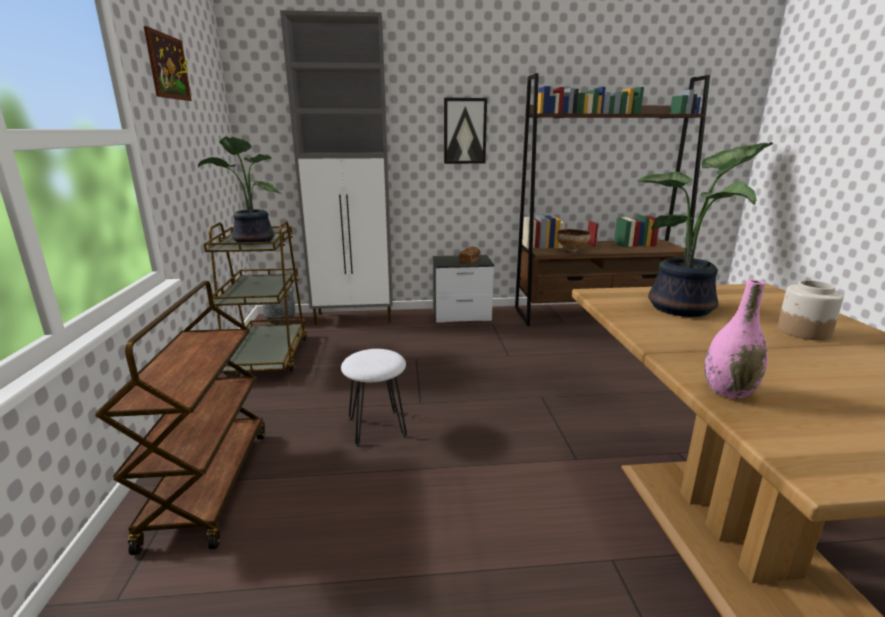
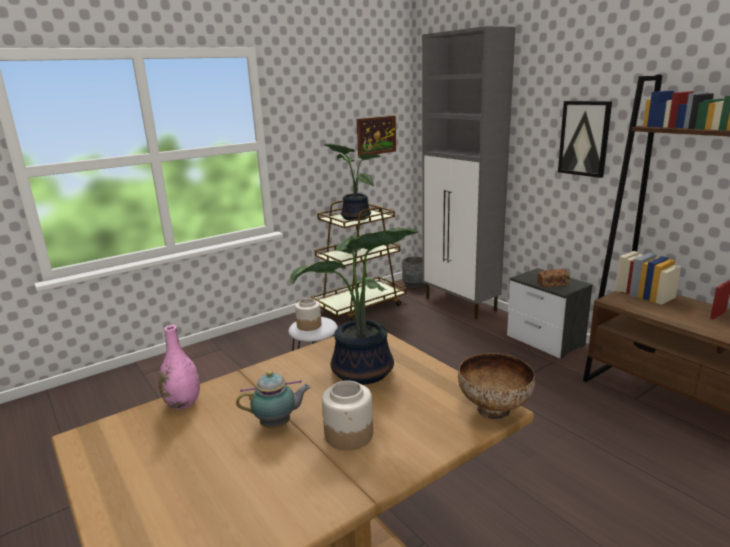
camera: 60 degrees right, 0 degrees up
(168, 67) = (319, 94): picture -> picture (376, 135)
(208, 484) = (224, 354): brown cart -> none
(374, 361) = (309, 325): none -> jar
(572, 252) = (652, 312): bowl -> bowl (494, 410)
(784, 353) = (278, 424): none -> teapot

